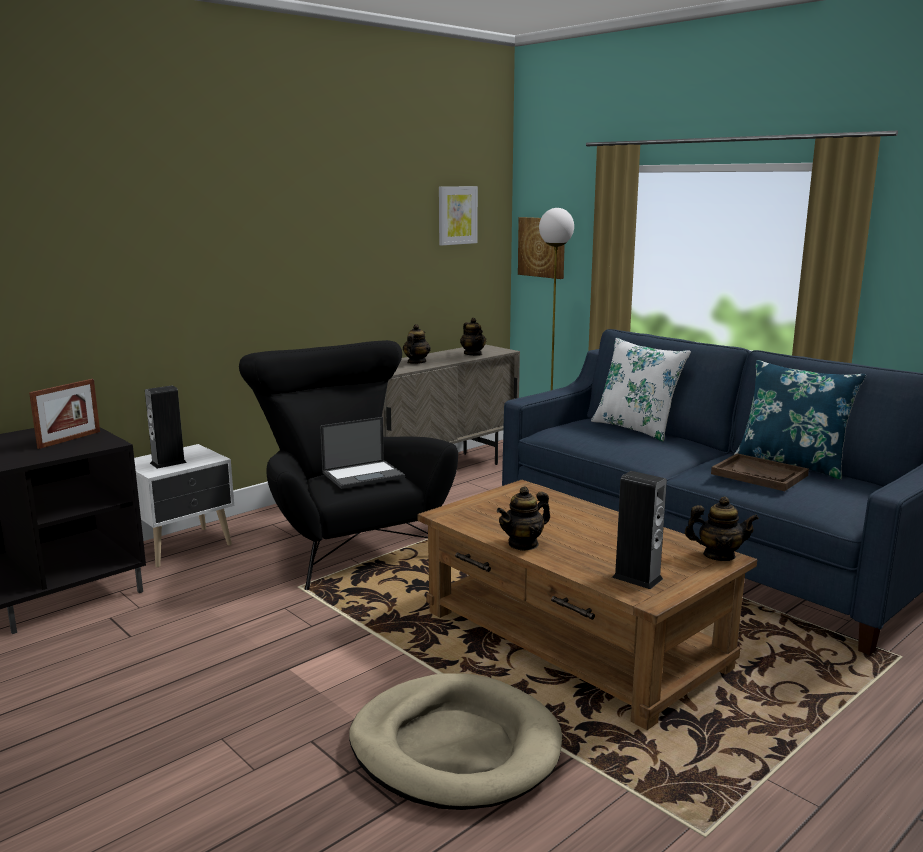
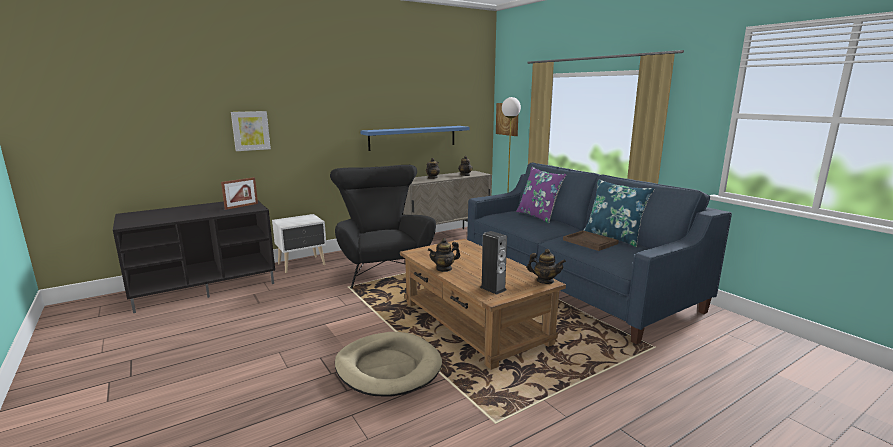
camera: 10 degrees right, 0 degrees up
(168, 463) = (294, 221): speaker -> none
(364, 475) = (387, 232): laptop -> none
(376, 286) = (413, 137): none -> blue shelf
(457, 215) = (460, 101): picture -> picture (251, 130)
(636, 428) = (538, 216): white pillow -> purple pillow

